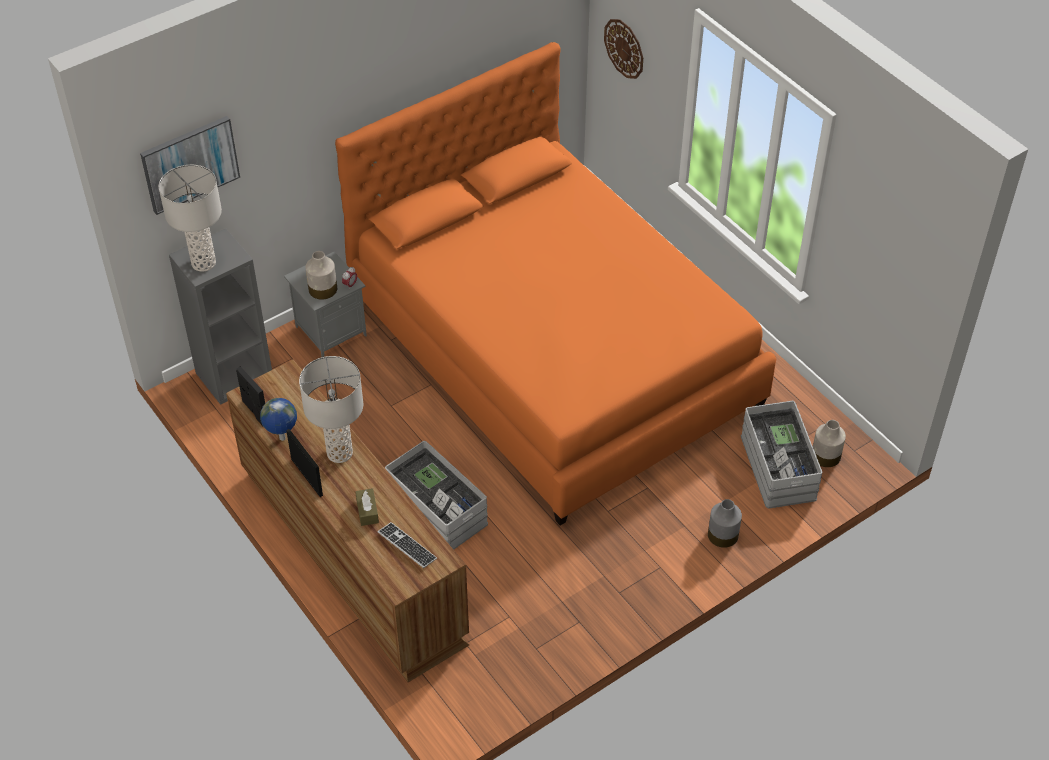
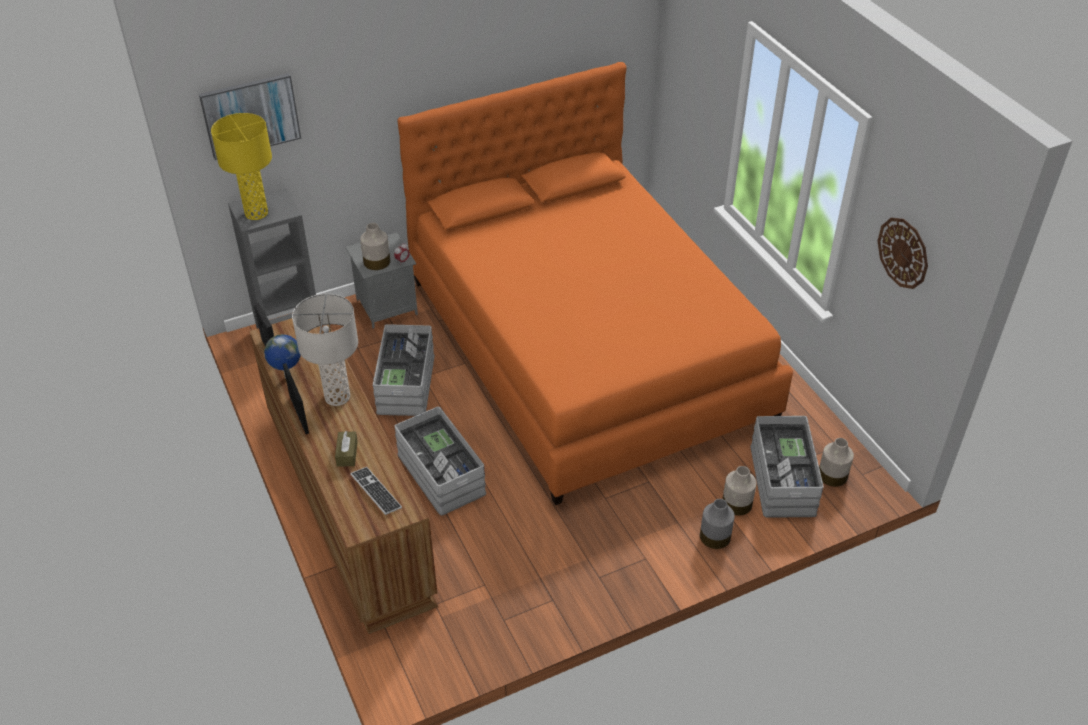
camera: 10 degrees right, 5 degrees down
(203, 263) = (256, 213): white table lamp -> yellow table lamp
(373, 415) = (405, 383): none -> grey storage box
(624, 48) = (686, 73): wall clock -> wall clock (903, 252)
(738, 498) = (737, 503): none -> beige vase

